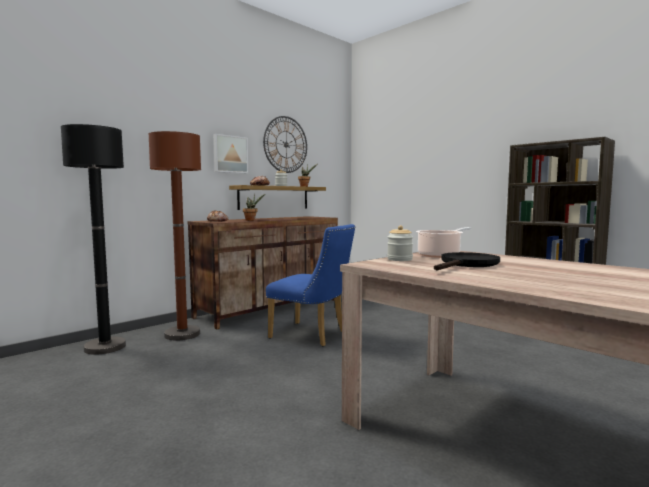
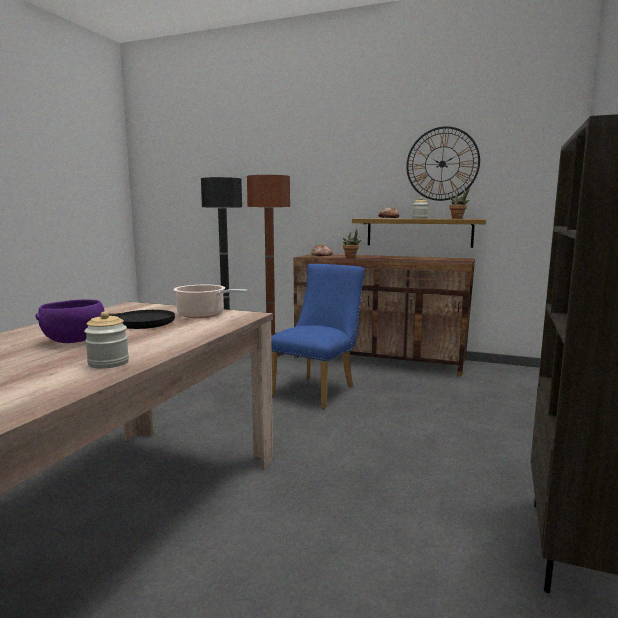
camera: 65 degrees right, 5 degrees up
(230, 154) = (361, 184): picture -> none
(313, 335) = (318, 390): blue chair -> blue chair turned 150 degrees counterclockwise
(399, 259) = (163, 308): jar -> jar (108, 363)
(543, 274) = (75, 341): none -> purple bowl

